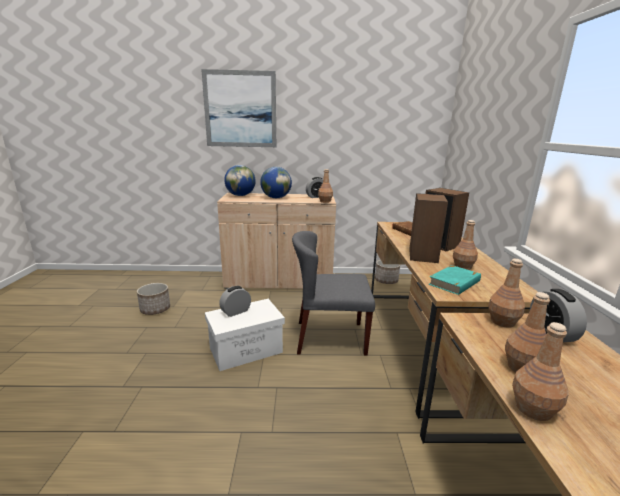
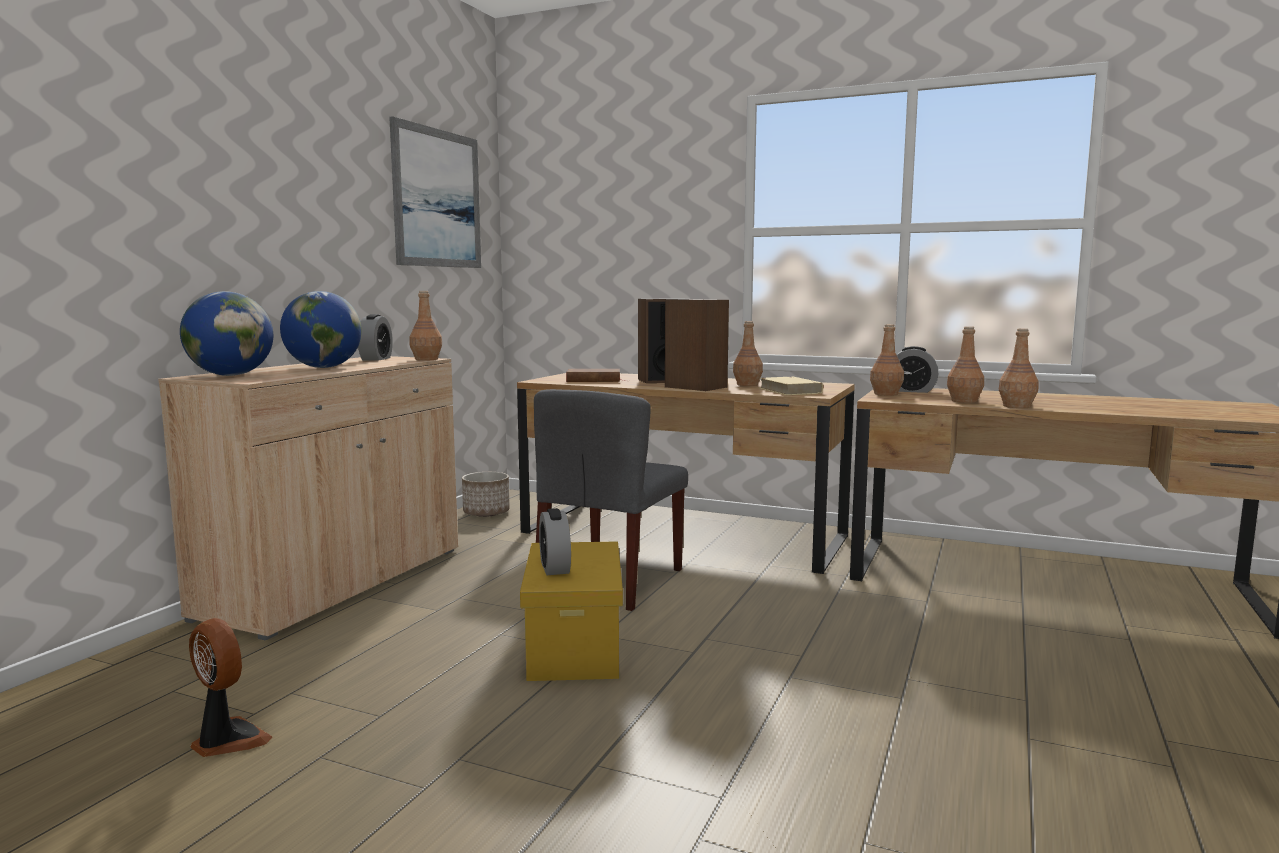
camera: 65 degrees left, 10 degrees down
(155, 309) = (227, 741): planter -> fan
(240, 109) = (179, 146): picture -> picture (437, 198)
(245, 350) = (575, 648): white storage box -> yellow storage box
(455, 283) = (790, 391): turquoise book -> beige book

